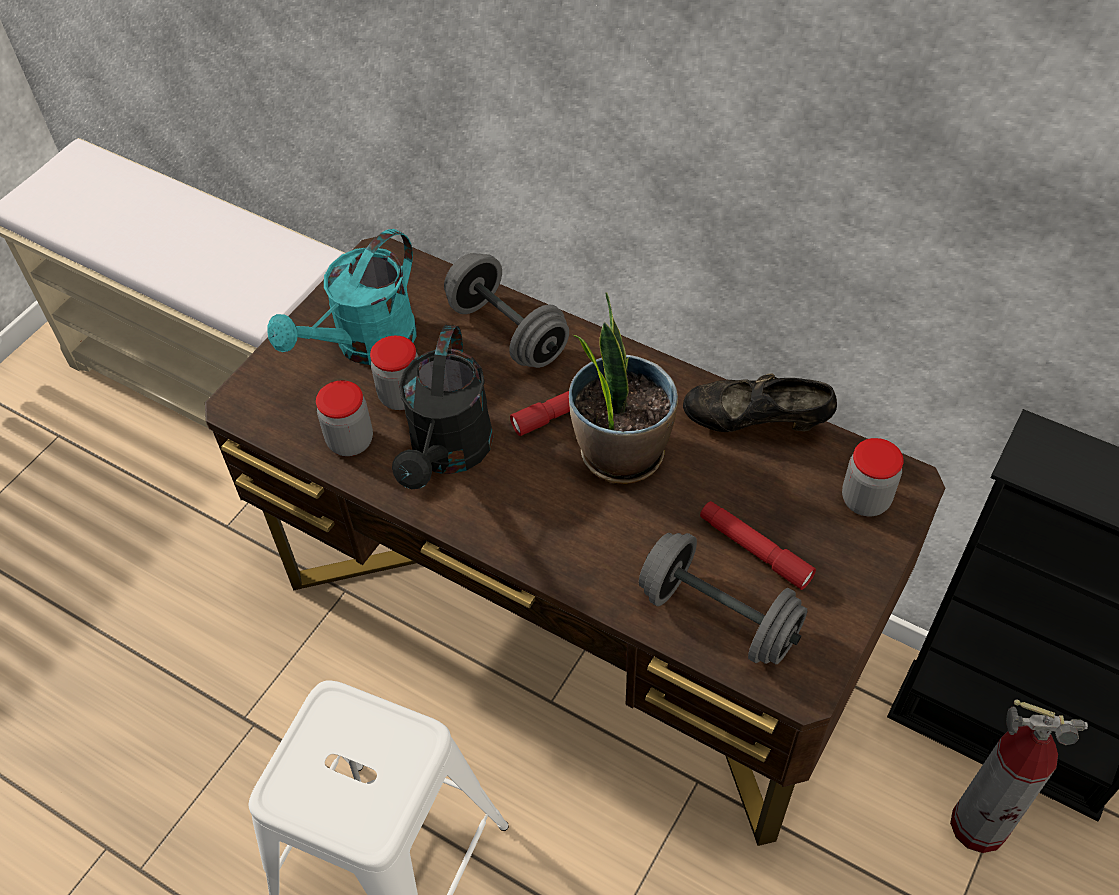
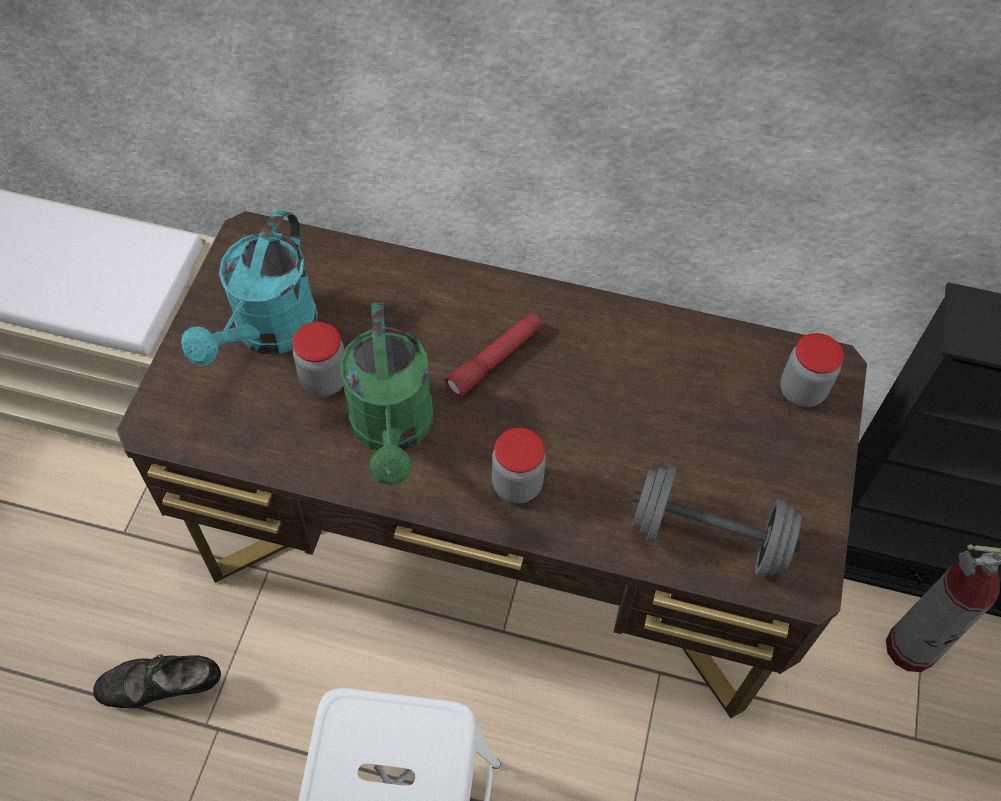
camera: 20 degrees left, 5 degrees up
(350, 441) = (288, 439): jar -> jar (517, 485)
(448, 454) = (393, 431): black watering can -> green watering can
(507, 332) = (409, 291): grey dumbbell -> none
(620, 452) = (561, 392): potted plant -> none
(754, 550) = (719, 463): red flashlight -> none
(755, 424) = (678, 337): black shoe -> black shoe (163, 689)

